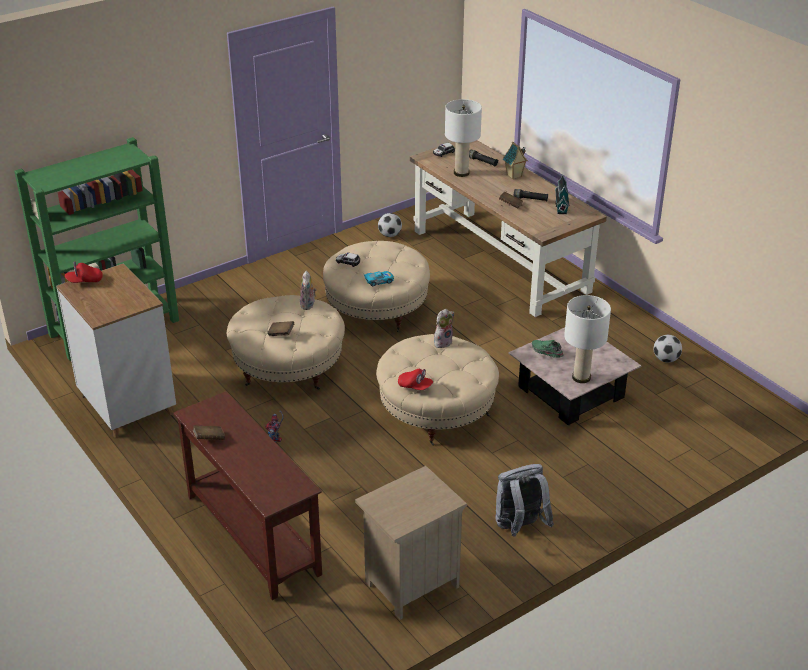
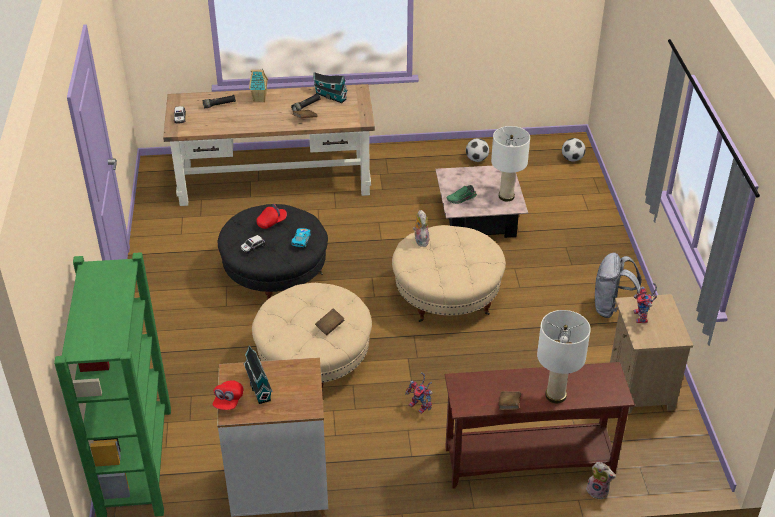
camera: 60 degrees left, 5 degrees up
(110, 287) = (258, 385): none -> toy house
(308, 305) = (298, 295): plush toy -> plush toy (598, 491)
(377, 308) = (275, 273): beige ottoman -> black ottoman
(390, 235) = (169, 222): football -> football (572, 159)
(408, 492) = (642, 318): none -> toy robot
(415, 386) = (469, 277): red cap -> red cap (272, 222)
(461, 173) = (225, 122): white table lamp -> white table lamp (556, 395)

